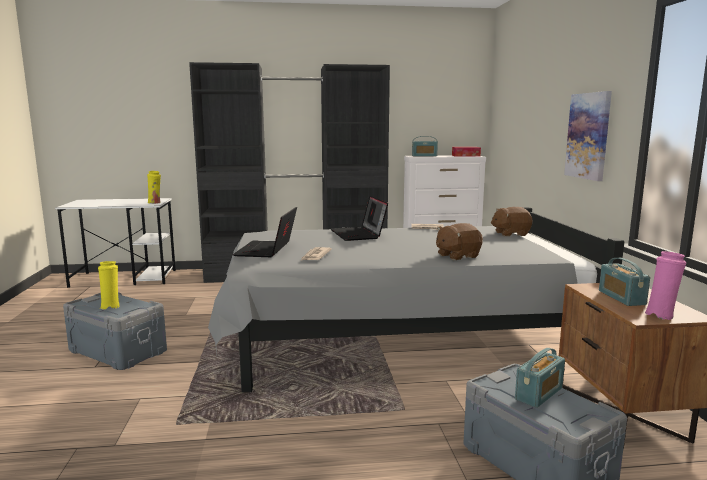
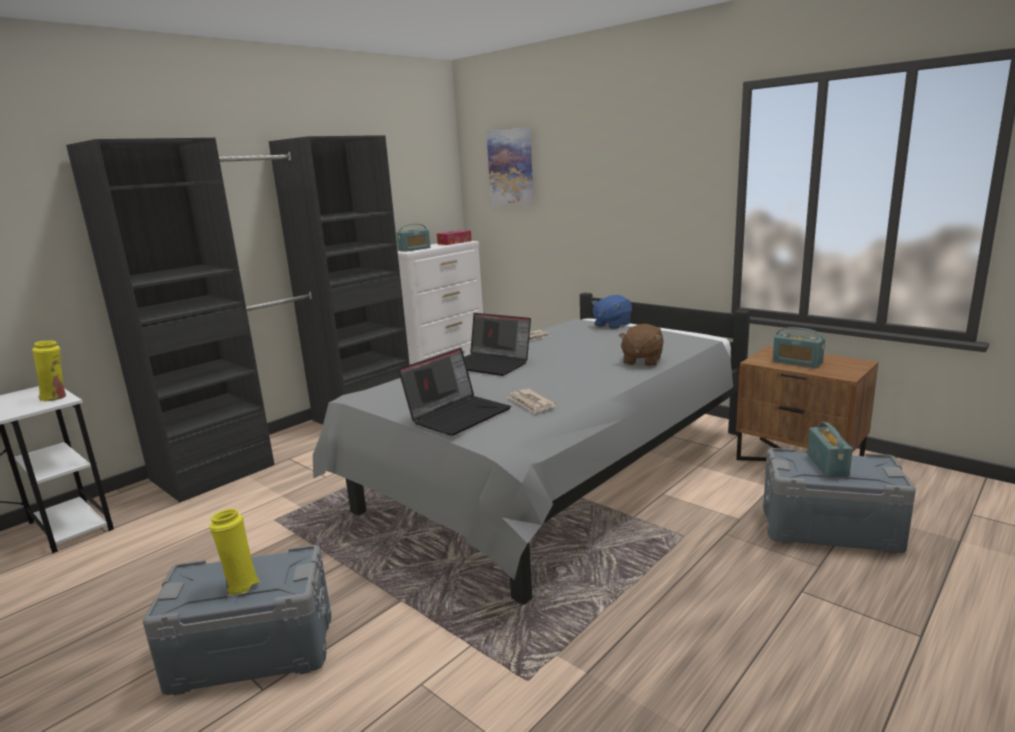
camera: 40 degrees left, 5 degrees up
(267, 250) = (458, 414): laptop -> laptop turned 105 degrees counterclockwise
(510, 234) = (611, 325): brown plush toy -> blue plush toy
(588, 136) = (656, 212): picture -> picture (511, 167)
(661, 315) = (848, 369): pink vase -> none

